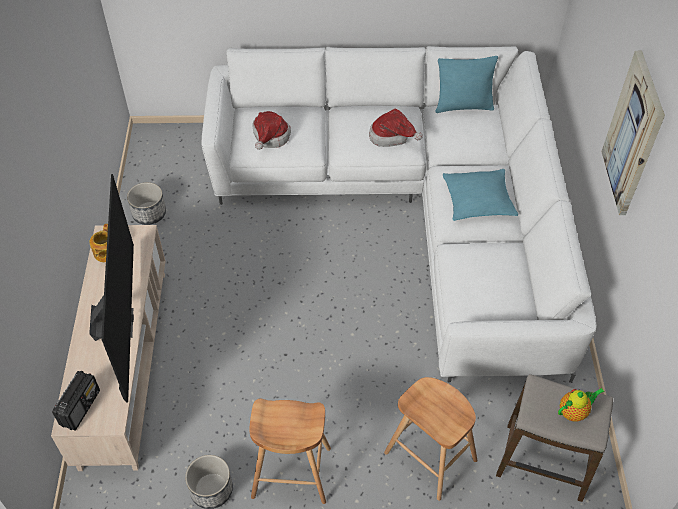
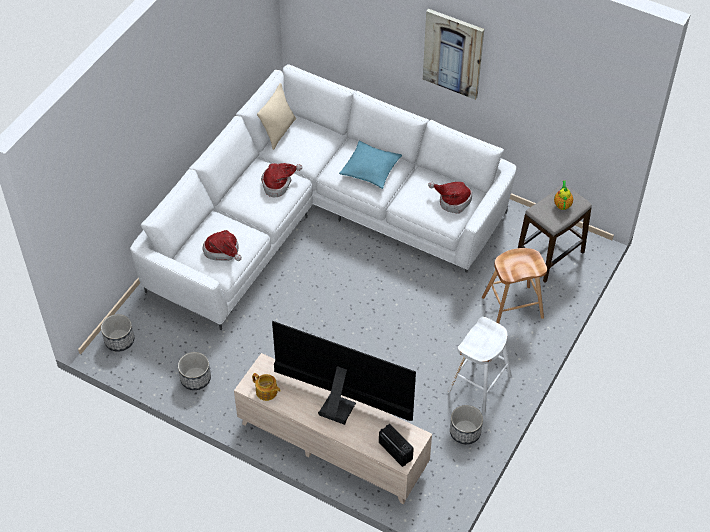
camera: 60 degrees left, 0 degrees up
(161, 140) = (119, 340): none -> planter
(292, 472) = (479, 383): brown stool -> white stool
(463, 106) = (278, 132): turquoise pillow -> beige pillow
(495, 297) = (452, 201): none -> hat

